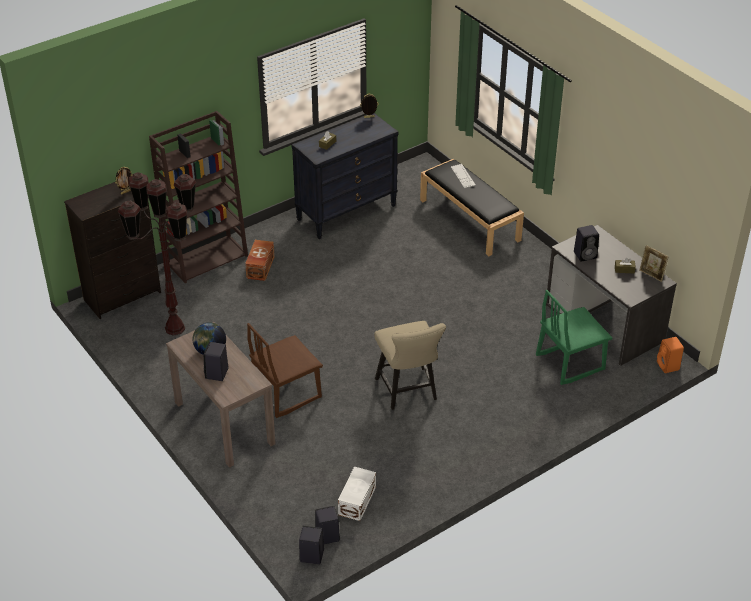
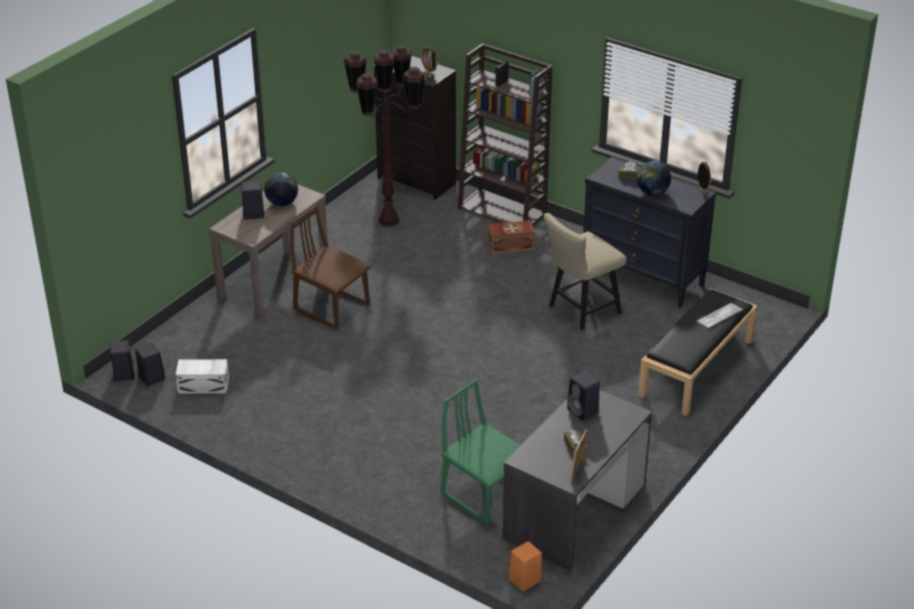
camera: 70 degrees right, 5 degrees down
(356, 139) = (652, 193): none -> globe
(408, 392) = (373, 384): beige chair -> beige chair (580, 311)

